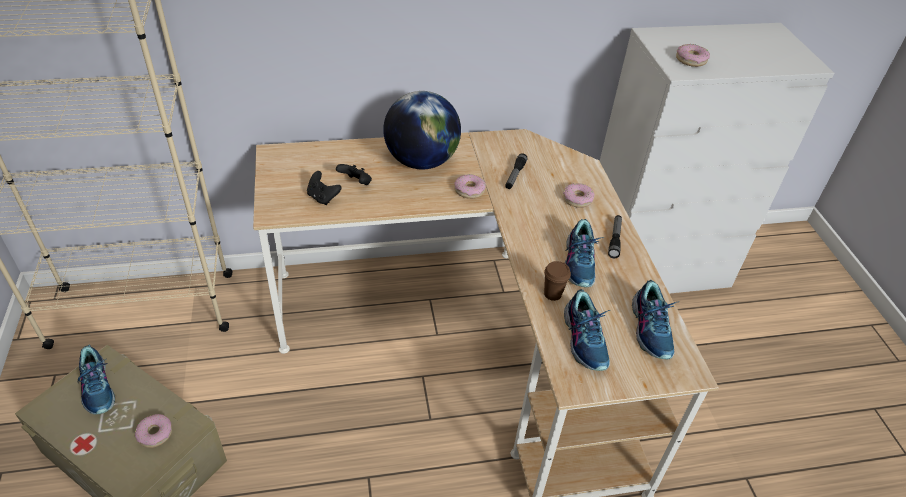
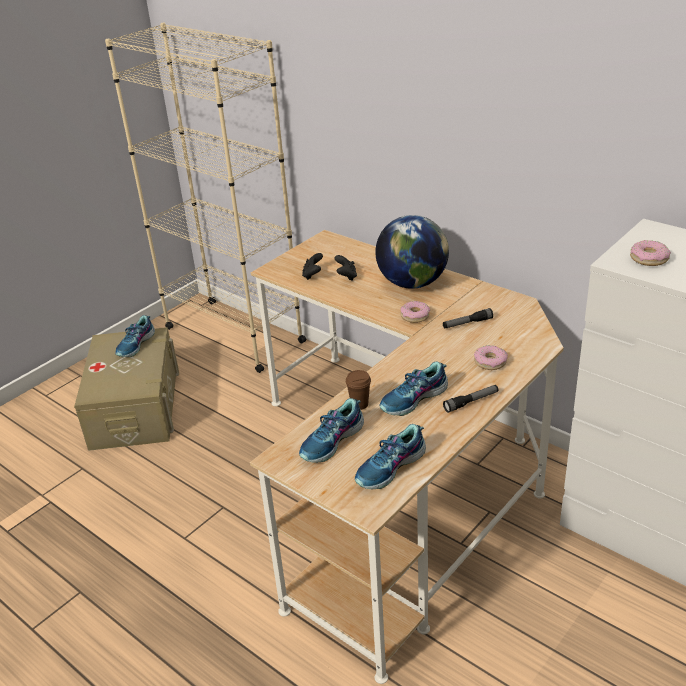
camera: 55 degrees right, 10 degrees down
(155, 433) = (128, 382): donut -> none

